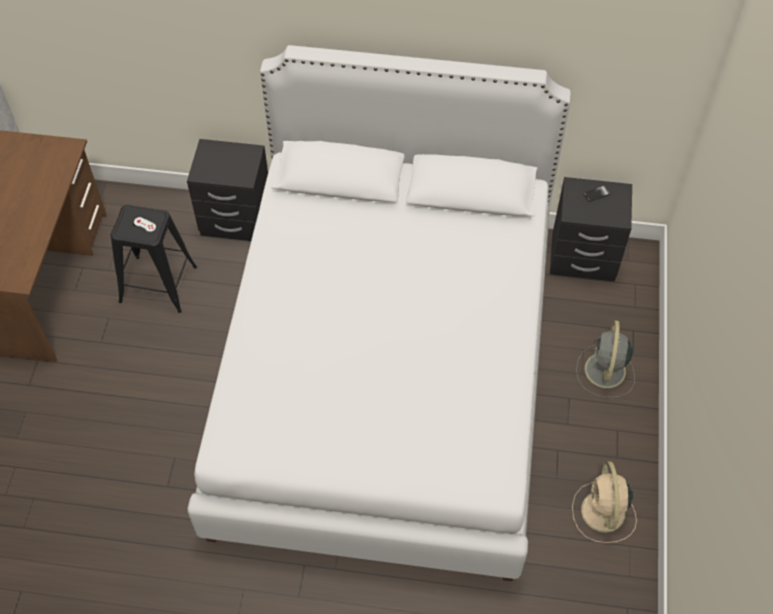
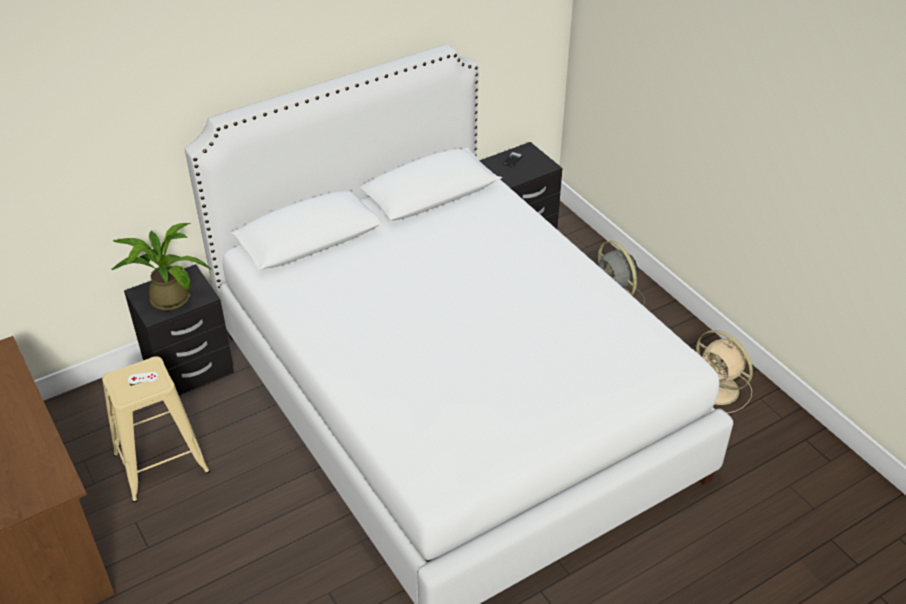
camera: 40 degrees left, 15 degrees down
(158, 284) = (161, 463): black stool -> beige stool
(221, 163) = (167, 297): none -> potted plant

